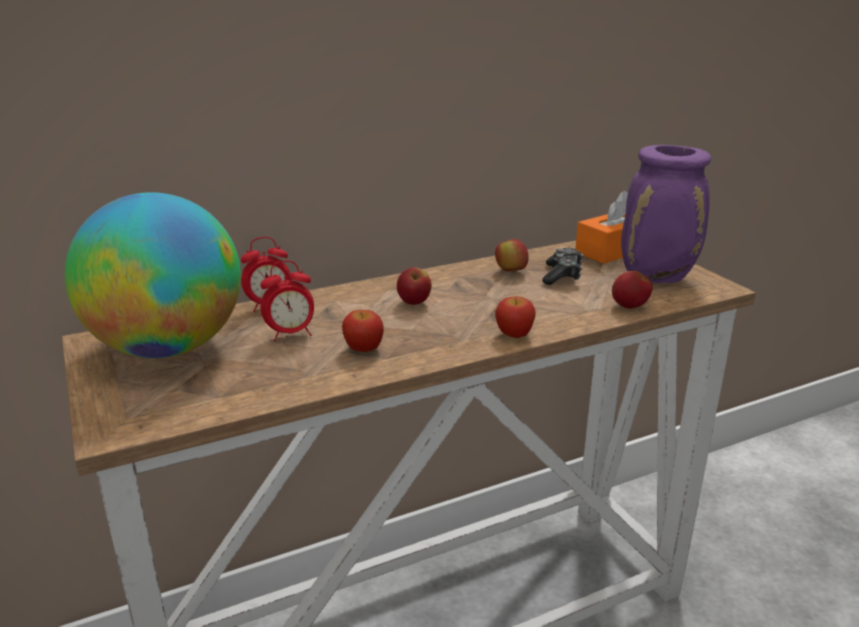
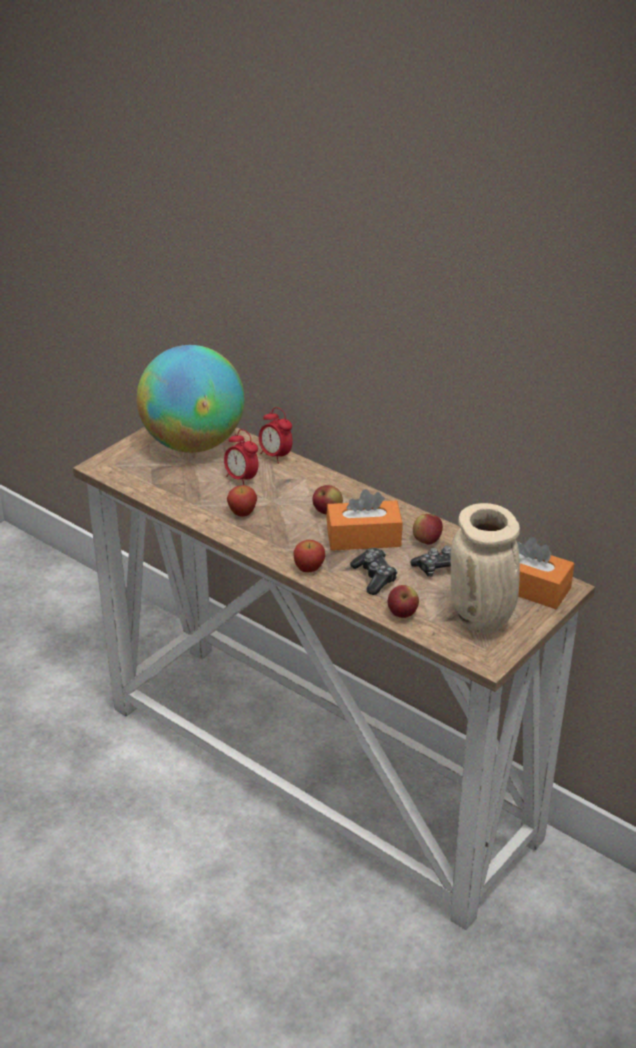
camera: 65 degrees right, 10 degrees up
(480, 296) = (363, 537): none -> orange tissue box
(556, 305) = (374, 577): none -> game controller
(657, 277) = (482, 621): purple vase -> beige vase

